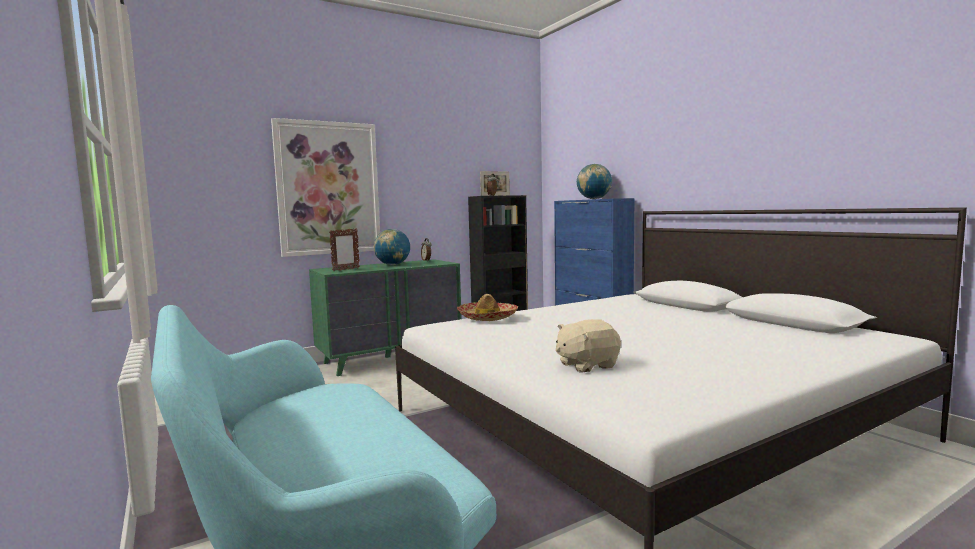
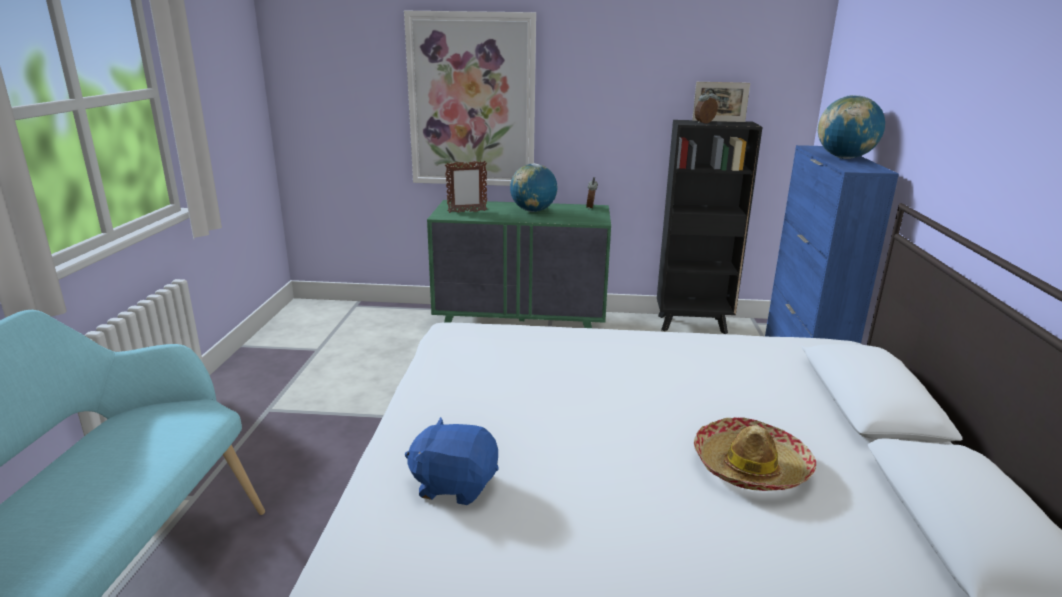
camera: 35 degrees right, 15 degrees up
(487, 317) = (527, 336): hat -> hat (751, 467)
(586, 365) = (454, 484): beige plush toy -> blue plush toy

